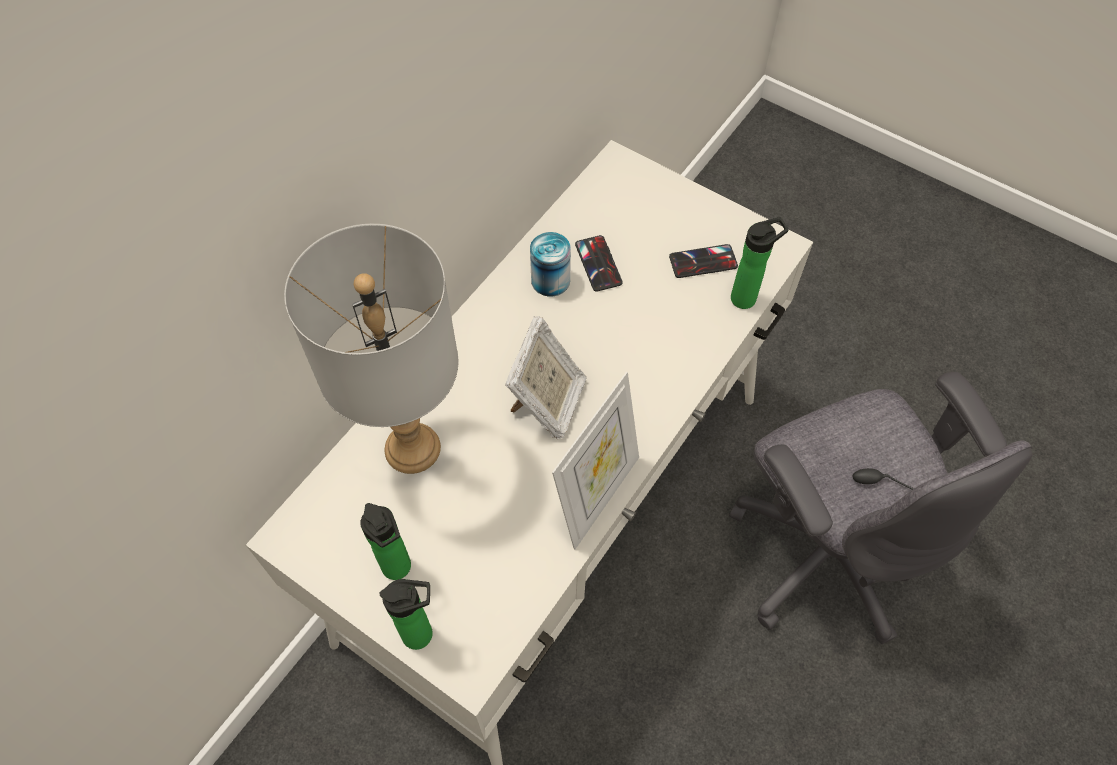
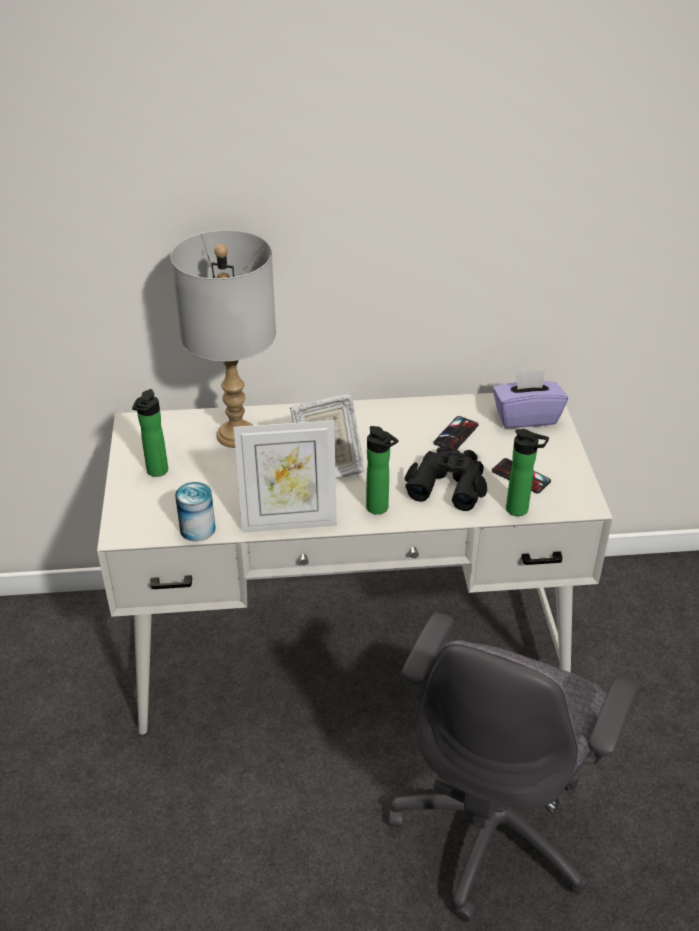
camera: 50 degrees right, 20 degrees down
(422, 634) = (126, 502): bottle -> bottle (379, 509)
(550, 280) = (417, 422): can -> can (197, 529)
(626, 194) = (526, 417): none -> purple tissue box
(662, 323) = (448, 483): none -> black binoculars

